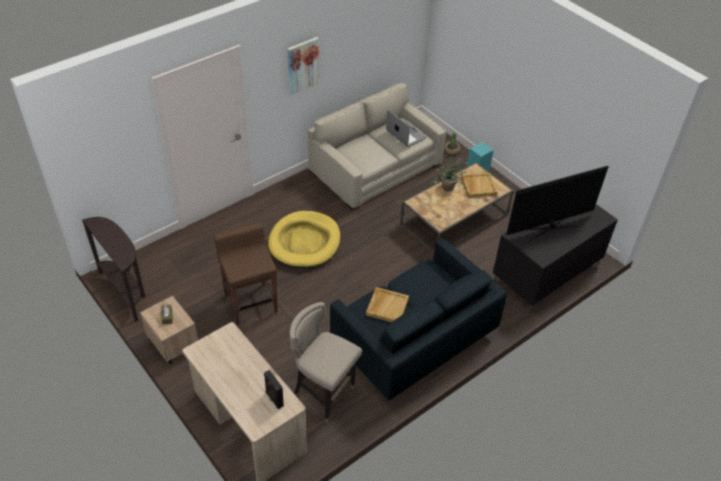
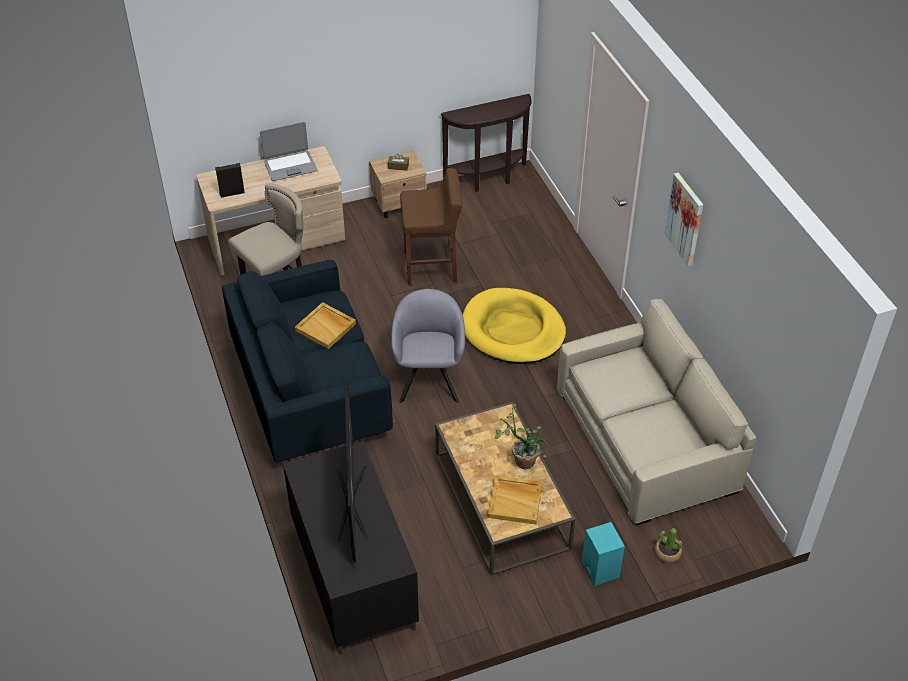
camera: 110 degrees right, 0 degrees up
(370, 276) = (429, 378): none -> grey armchair
(405, 135) = (653, 436): laptop -> laptop (290, 166)

